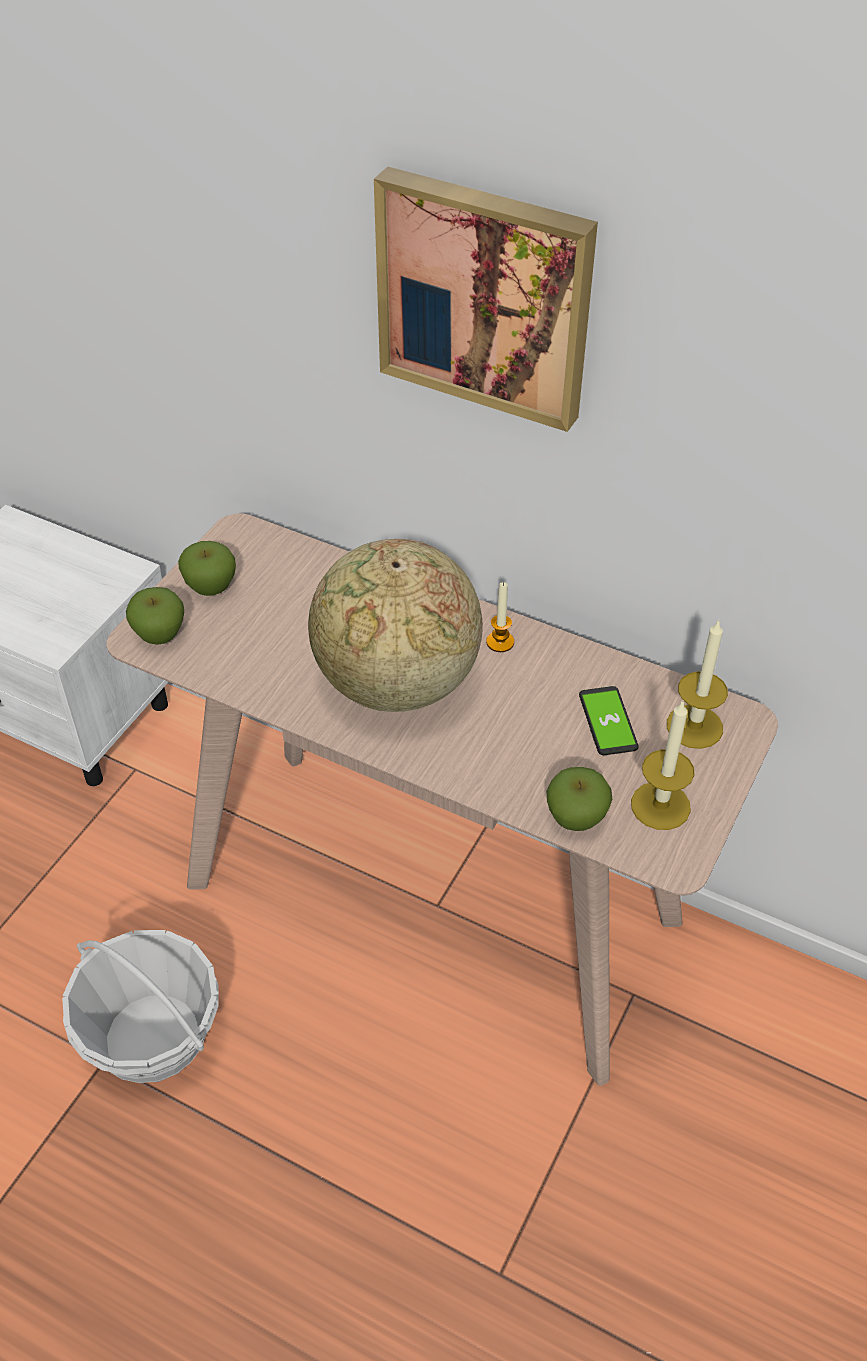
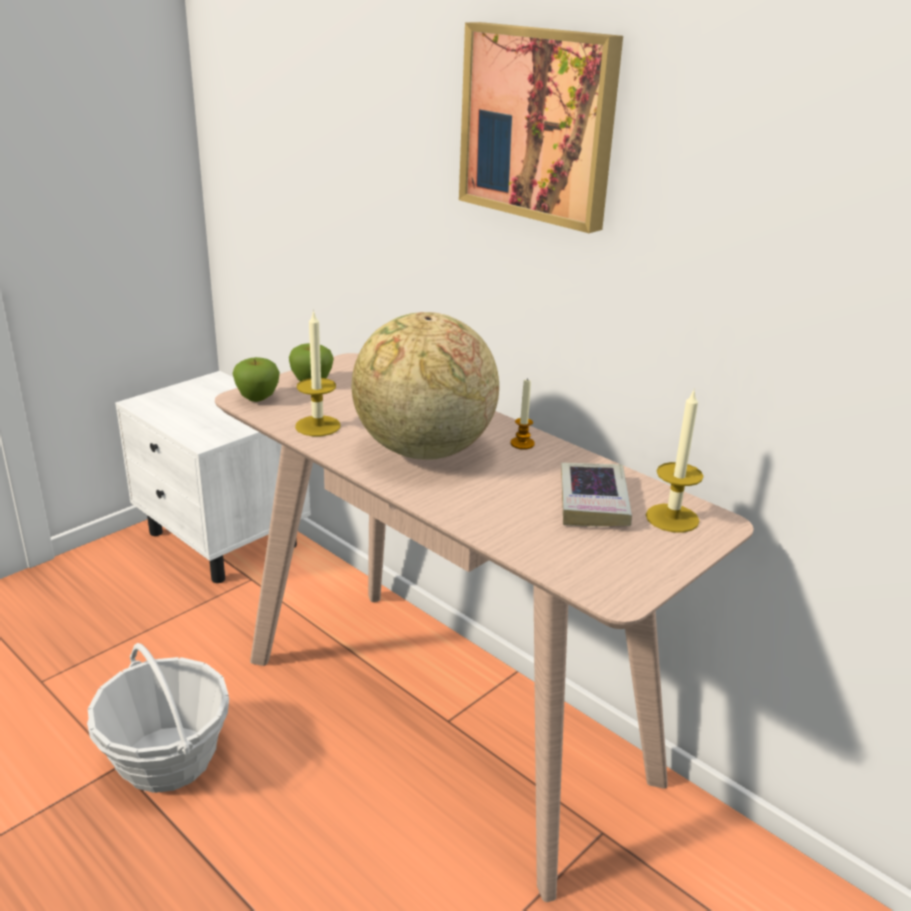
camera: 15 degrees right, 20 degrees down
(575, 818) = (535, 553): apple -> none
(607, 722) = (593, 502): phone -> book
(660, 805) = (619, 559): candle -> candle (318, 426)

